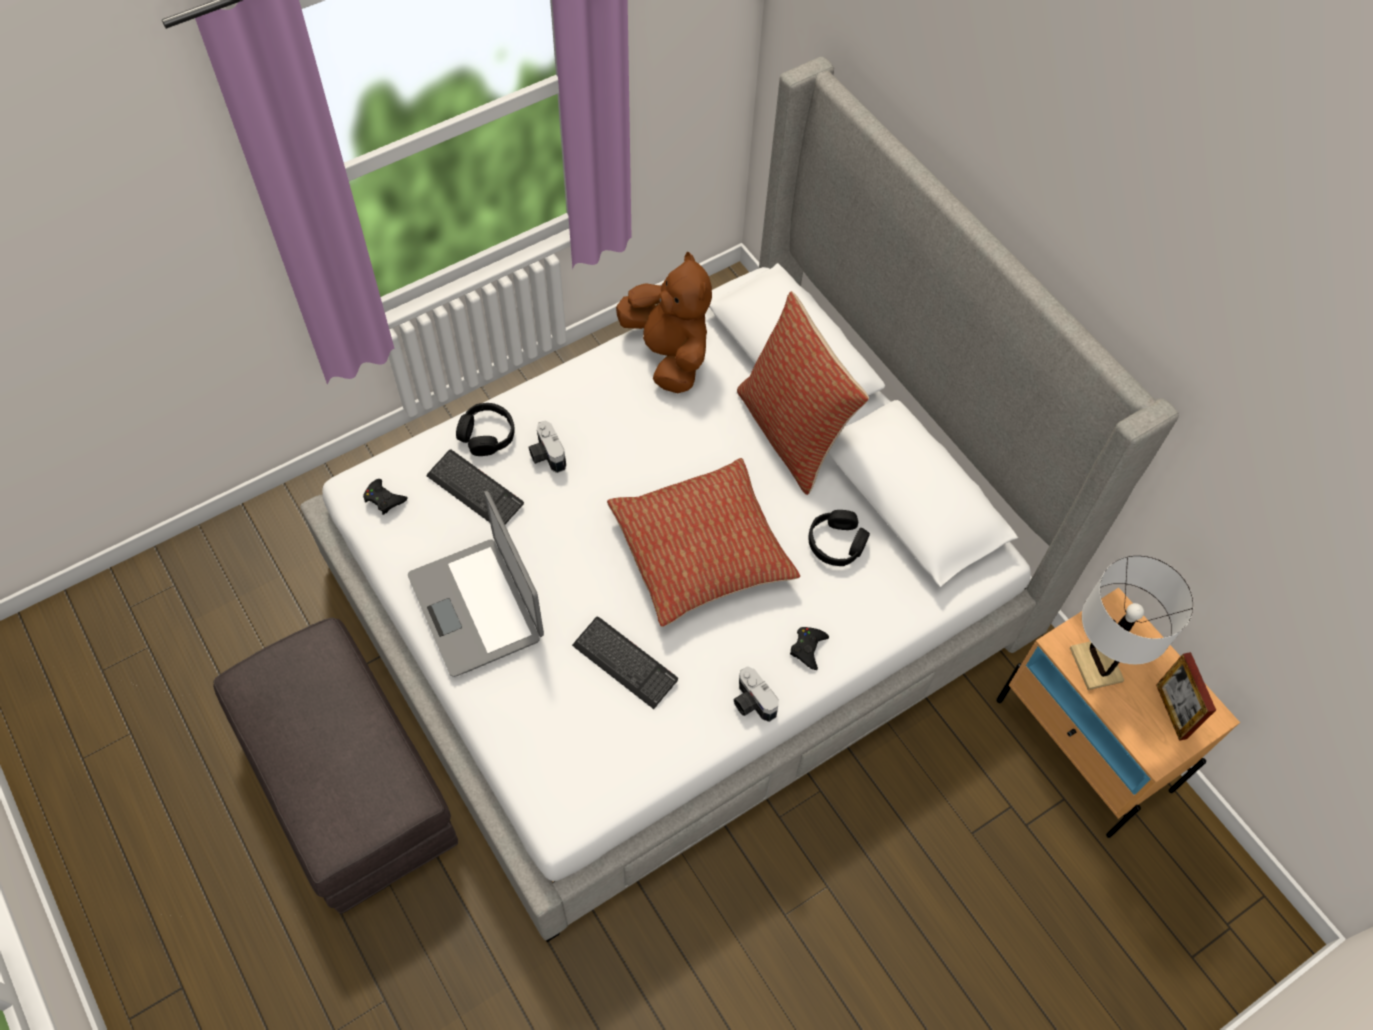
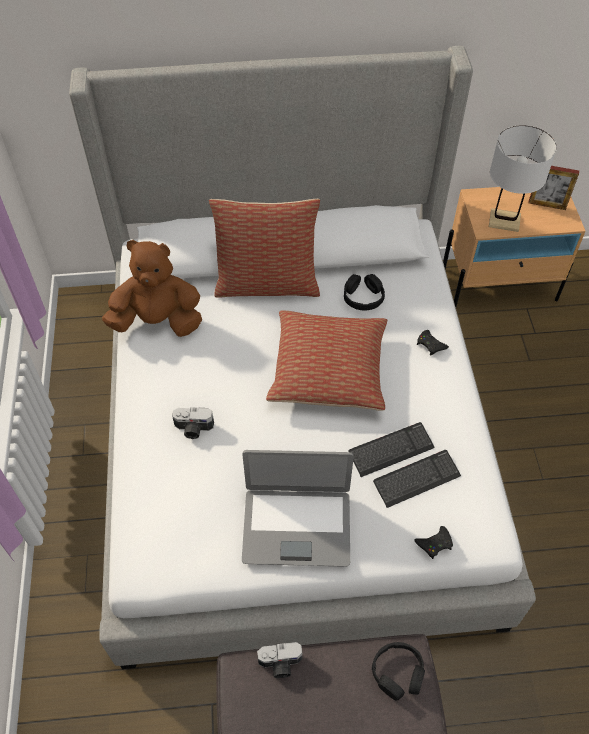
camera: 60 degrees left, 5 degrees down
(384, 499) = (161, 556): black game controller -> black game controller (435, 544)
(475, 491) = (196, 487): keyboard -> keyboard (416, 479)
(487, 435) = (149, 461): black headphones -> black headphones (397, 673)
(751, 703) = (455, 391): camera -> camera (280, 664)

